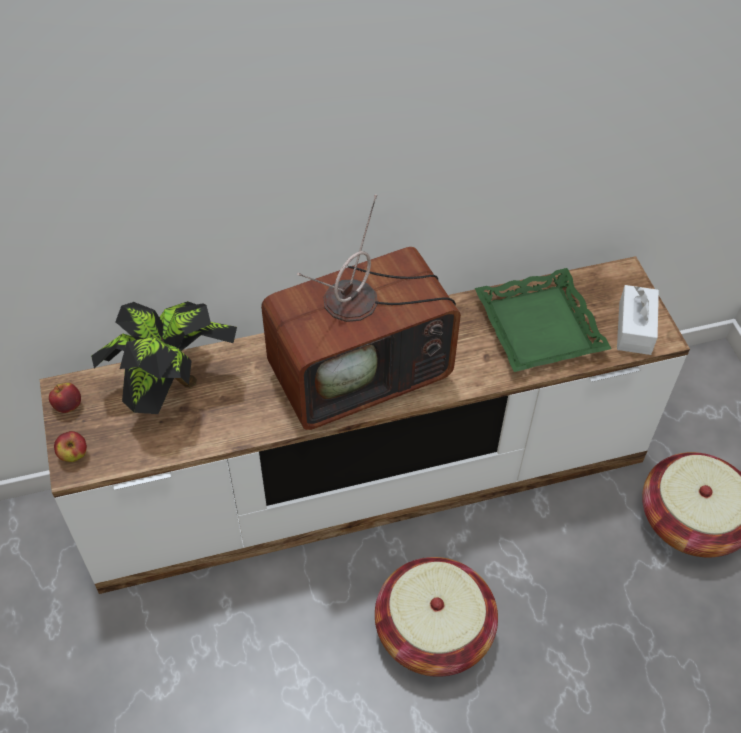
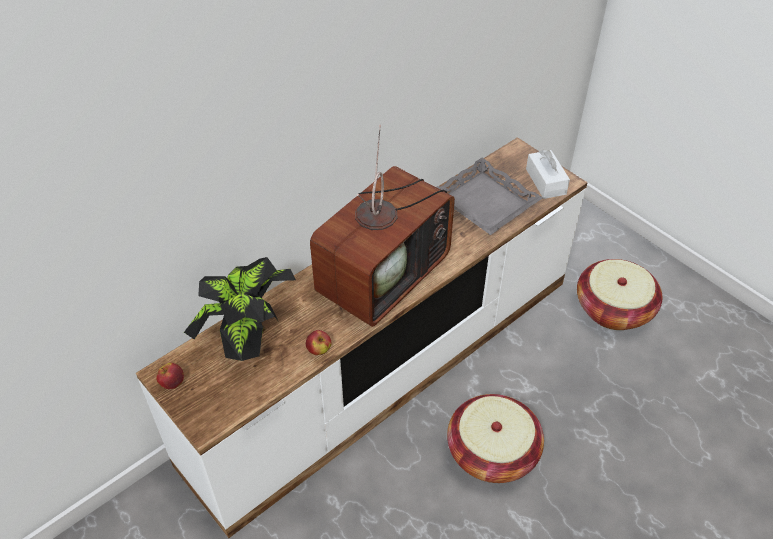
camera: 25 degrees left, 5 degrees down
(73, 455) = (200, 416): apple -> apple (319, 350)
(540, 327) = (485, 202): green tray -> grey tray

